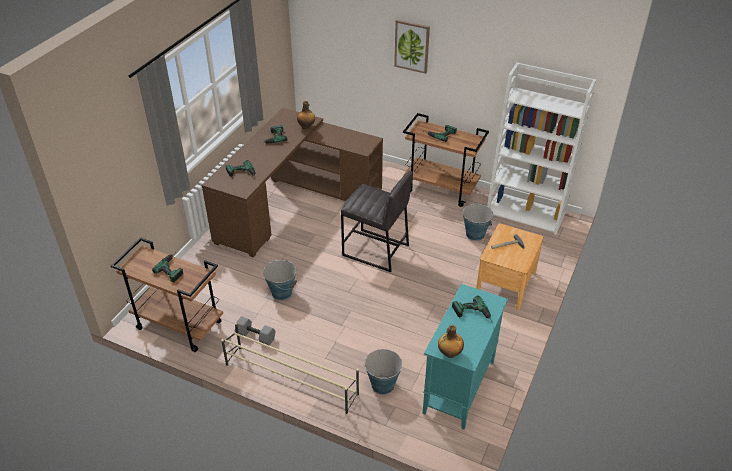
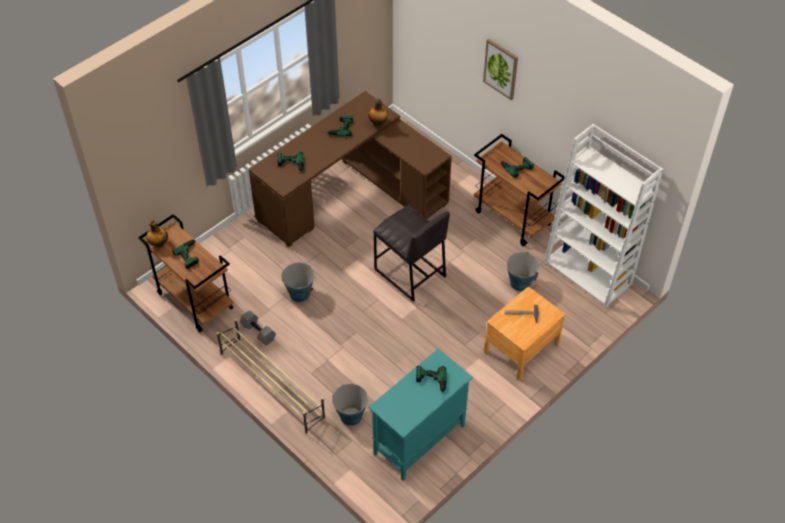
camera: 20 degrees right, 10 degrees up
(449, 353) = (390, 414): bottle -> bottle (159, 243)

